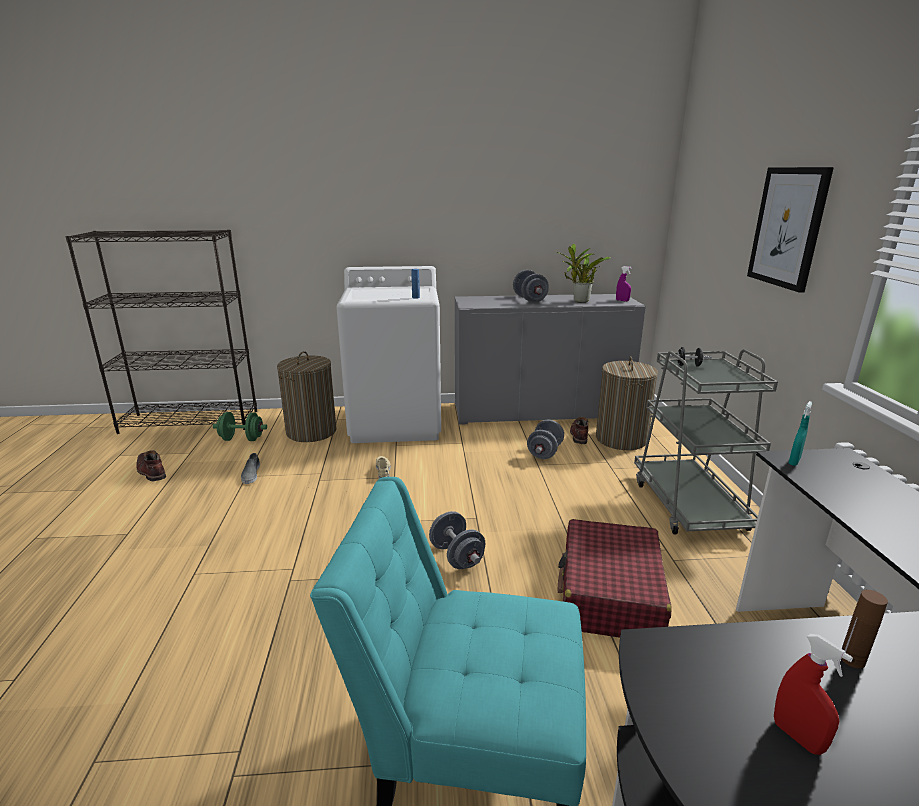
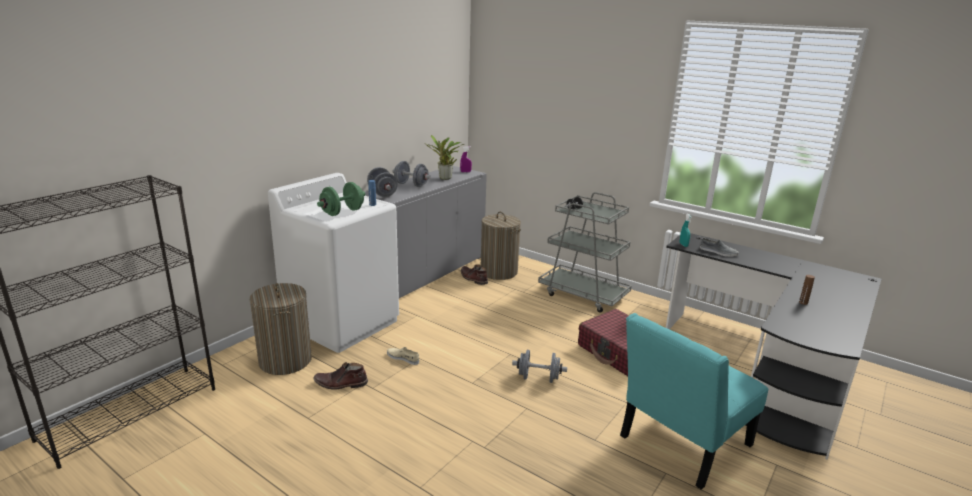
camera: 50 degrees left, 0 degrees up
(151, 471) = (203, 467): brown boot -> brown boot (340, 384)
(242, 439) = (232, 397): green dumbbell -> green dumbbell (342, 212)
(251, 474) = (308, 414): grey shoe -> grey shoe (718, 252)
(544, 452) = (475, 298): grey dumbbell -> grey dumbbell (382, 193)
(788, 227) = (598, 118): picture -> none
(797, 737) = (828, 327): red spray bottle -> none

